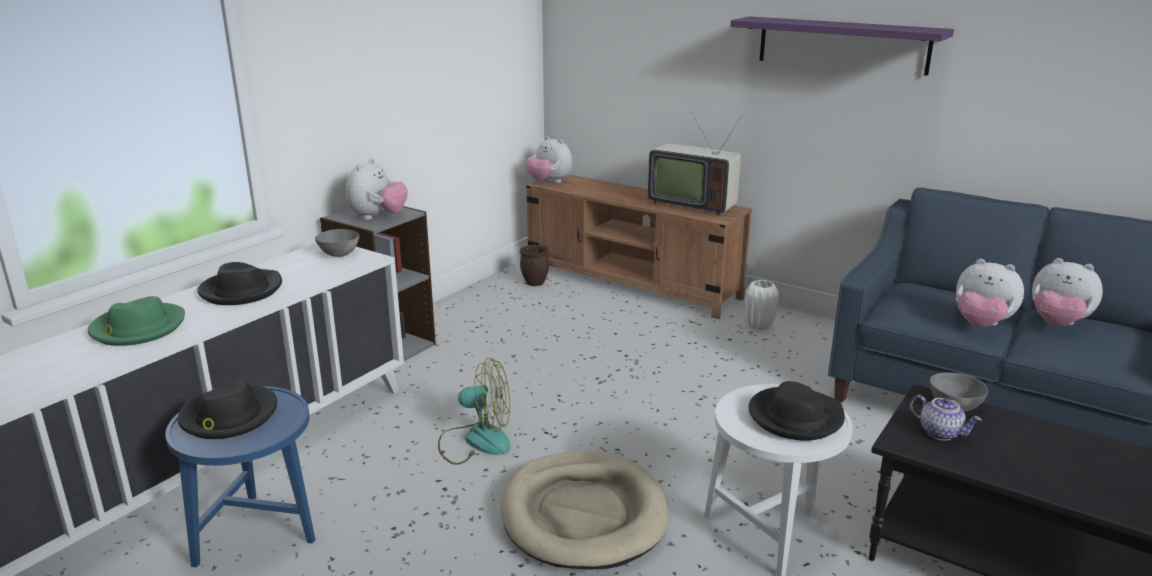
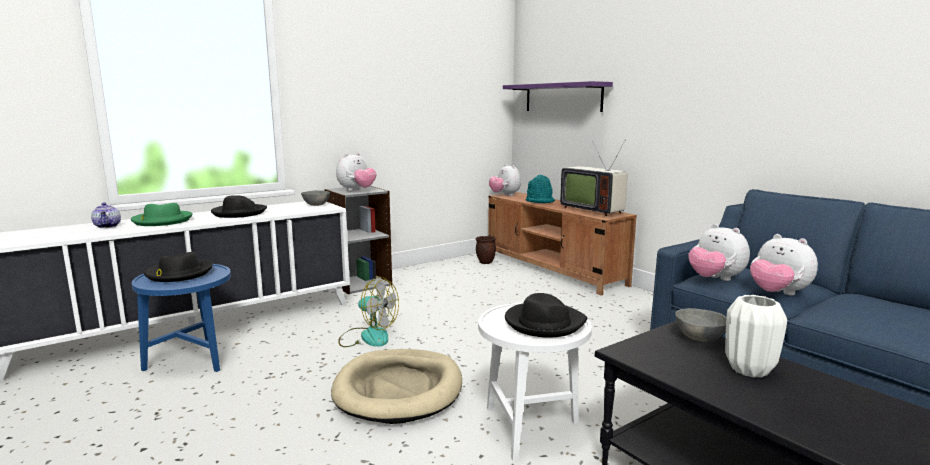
camera: 20 degrees right, 10 degrees down
(609, 192) = (540, 201): none -> turquoise hat
(758, 326) = (630, 302): white vase -> white vase (748, 370)
(842, 45) = (700, 84): purple shelf -> purple shelf (562, 97)
(941, 433) = (668, 351): teapot -> teapot (108, 226)
(1057, 324) = (858, 301): plush toy -> plush toy (715, 279)

